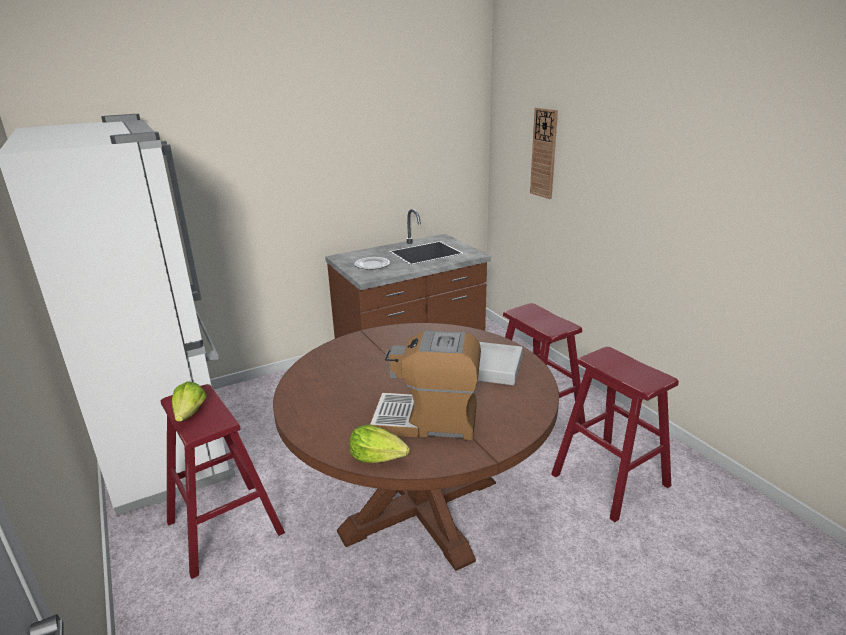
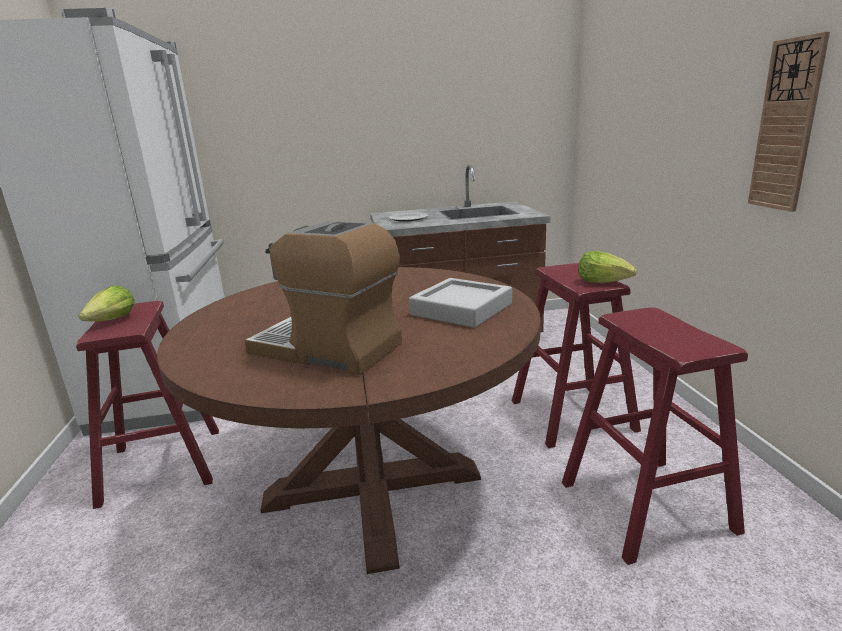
camera: 20 degrees right, 5 degrees down
(378, 457) = (227, 376): lettuce -> lettuce (603, 282)
(544, 153) = (627, 89): wall clock -> wall clock (786, 126)

